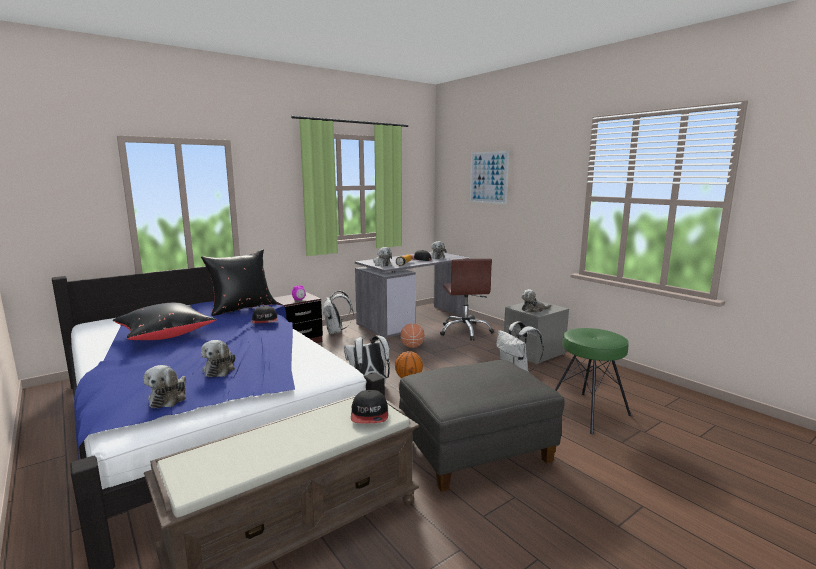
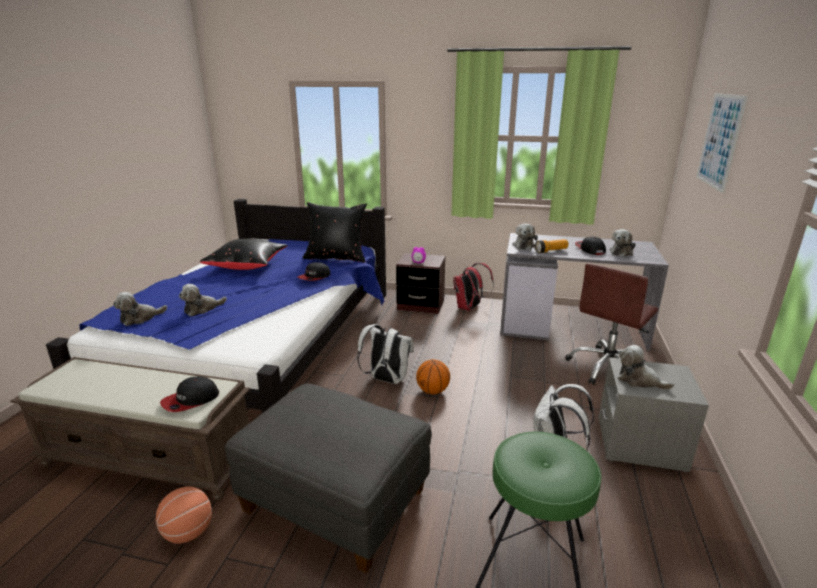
camera: 50 degrees right, 10 degrees up
(336, 332) = (469, 308): white backpack -> red backpack
(412, 346) = (507, 357): basketball -> basketball (189, 532)

